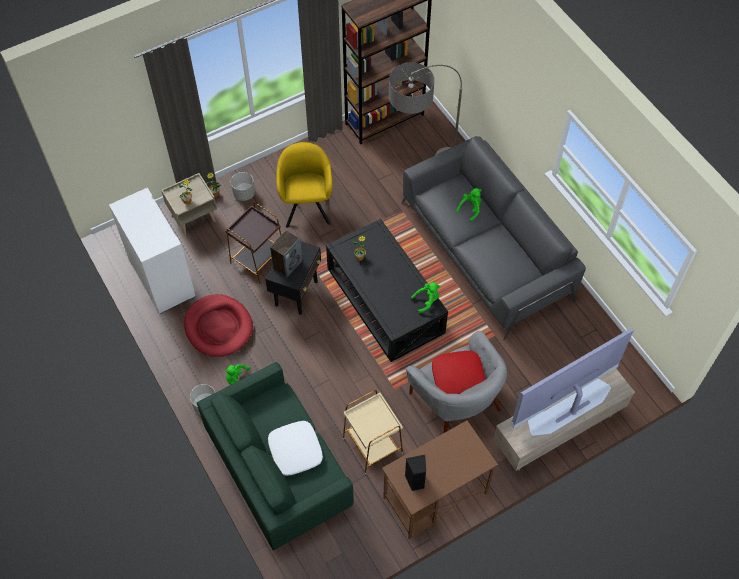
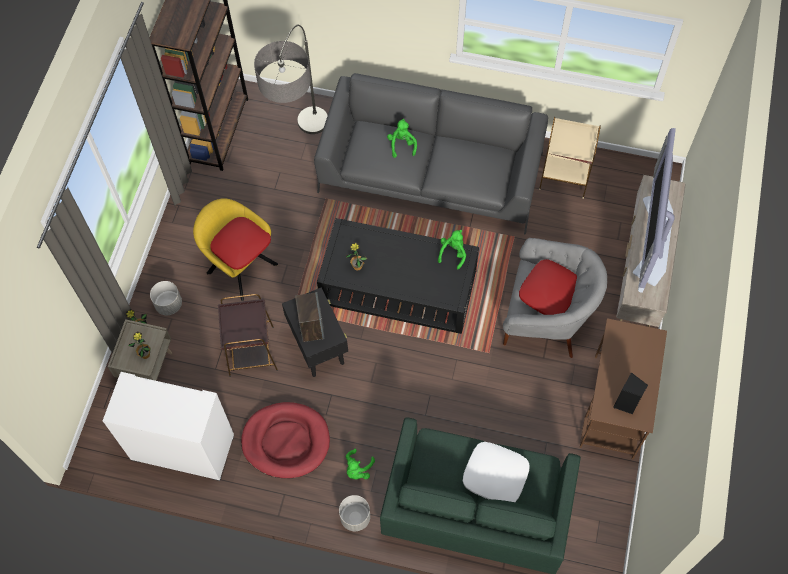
camera: 45 degrees left, 5 degrees up
(307, 186) = (240, 244): none -> red pillow
(372, 446) = (524, 415): beige side table -> beige side table (565, 176)

